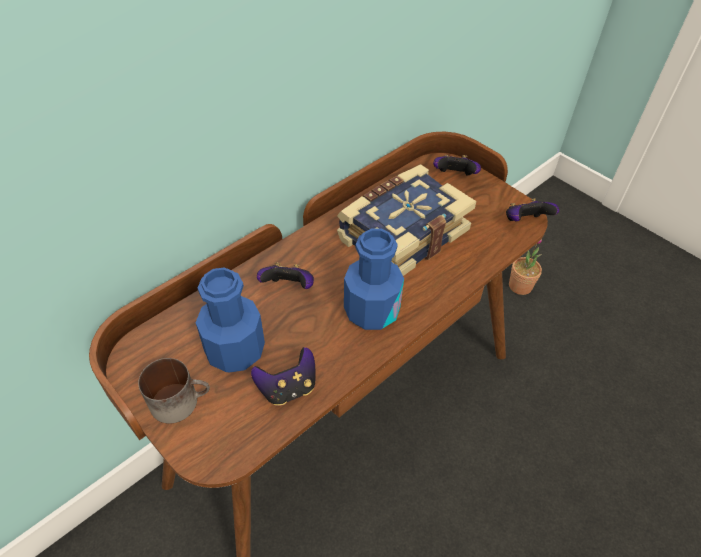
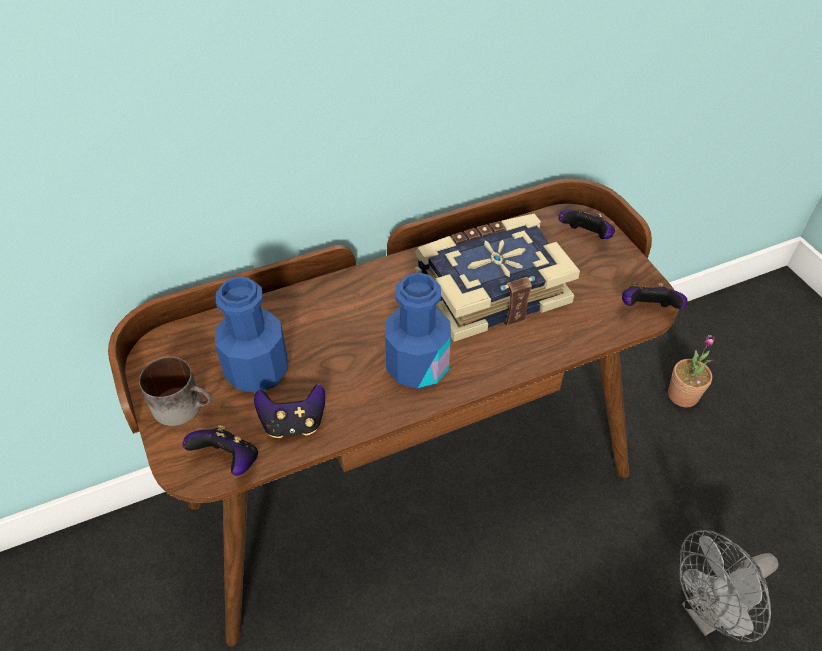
camera: 20 degrees right, 0 degrees up
(288, 287) = (339, 319): game controller -> game controller (229, 461)
(598, 442) = (708, 613): none -> grey fan

